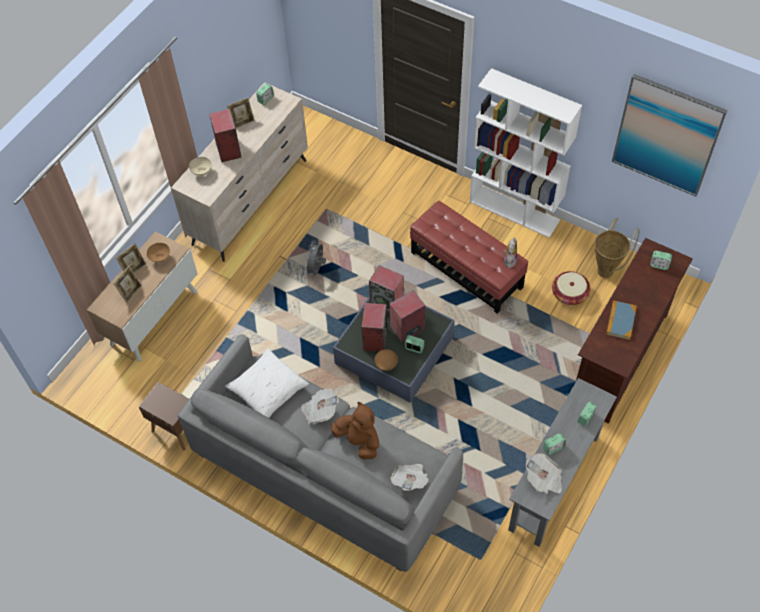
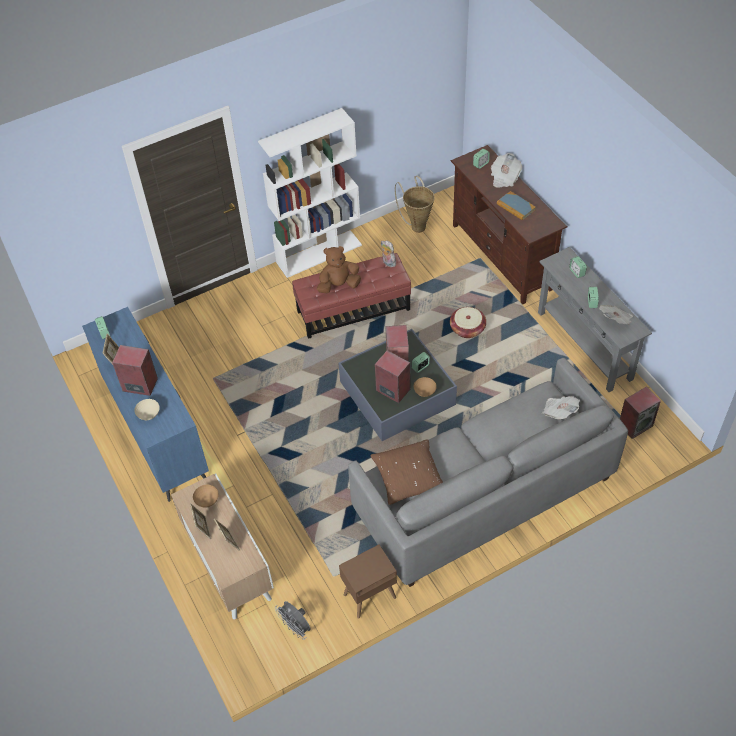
camera: 60 degrees left, 5 degrees down
(251, 201) = (157, 432): beige dresser -> blue dresser
(267, 389) = (408, 477): white pillow -> brown pillow
(316, 269) = (273, 413): grey fan -> grey fan (296, 627)
(320, 411) = (455, 446): newspaper -> newspaper (504, 178)
(359, 441) = (502, 431): brown plush toy -> brown plush toy (338, 285)
(387, 302) = (362, 365): speaker -> speaker (635, 425)
(569, 294) = (423, 258): basket -> basket (467, 329)
(666, 136) = (410, 78): picture -> none

